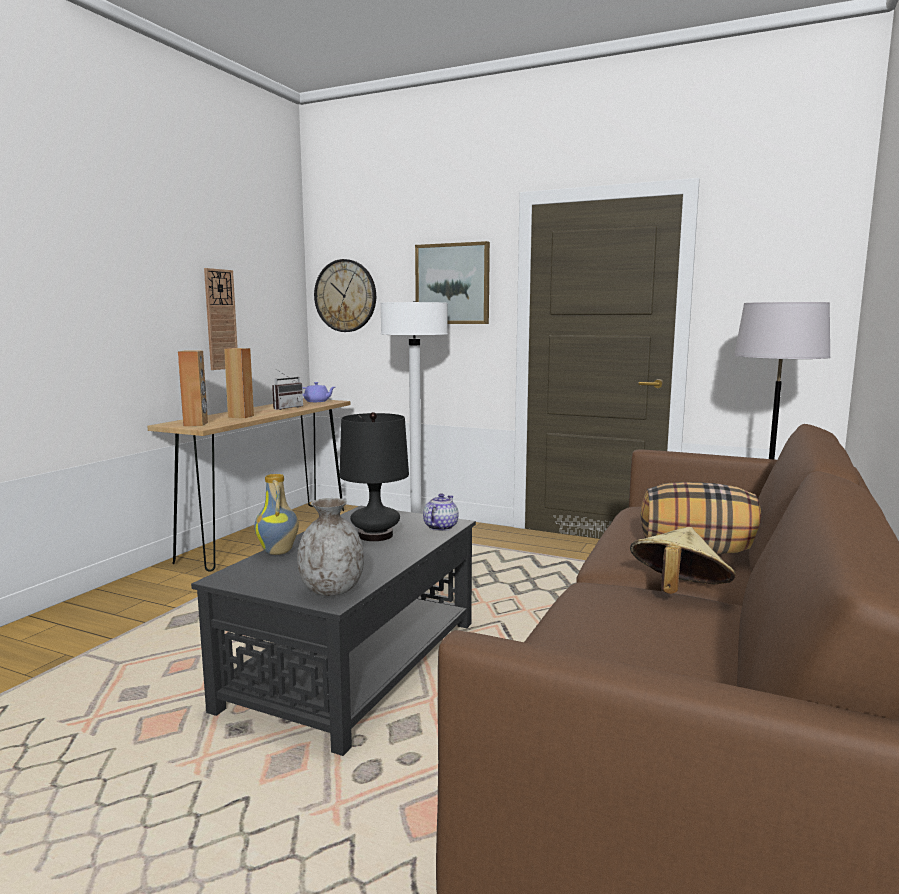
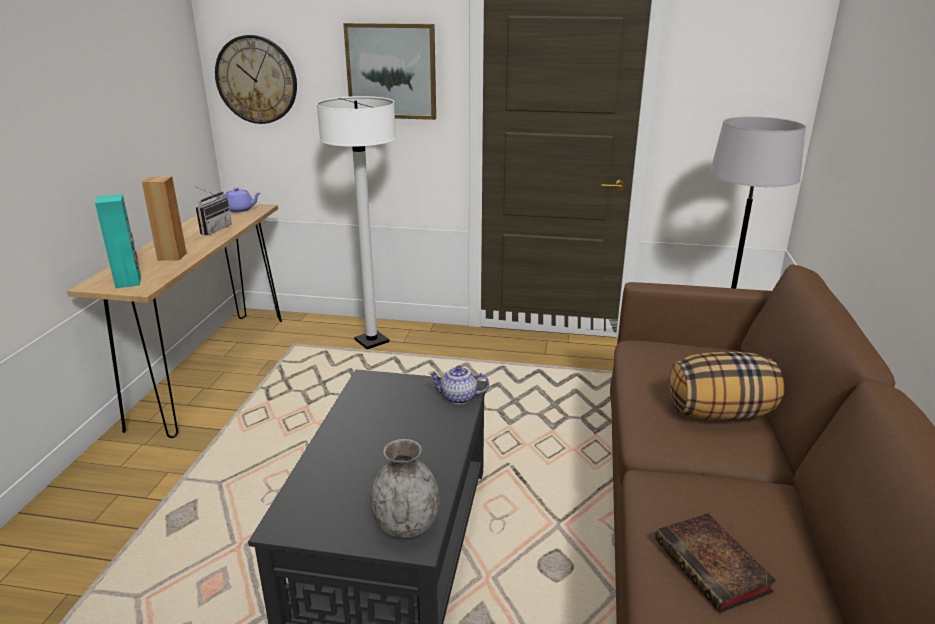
camera: 15 degrees left, 15 degrees up
(196, 424) = (129, 282): brown speaker -> turquoise speaker
(220, 319) = (120, 135): wall clock -> none
(279, 552) = (314, 468): vase -> none
(375, 535) = (400, 422): black table lamp -> none
(440, 527) = (458, 398): teapot -> teapot turned 90 degrees counterclockwise
(612, 638) = (714, 567): none -> book
(677, 593) = (731, 482): beige hat -> none

